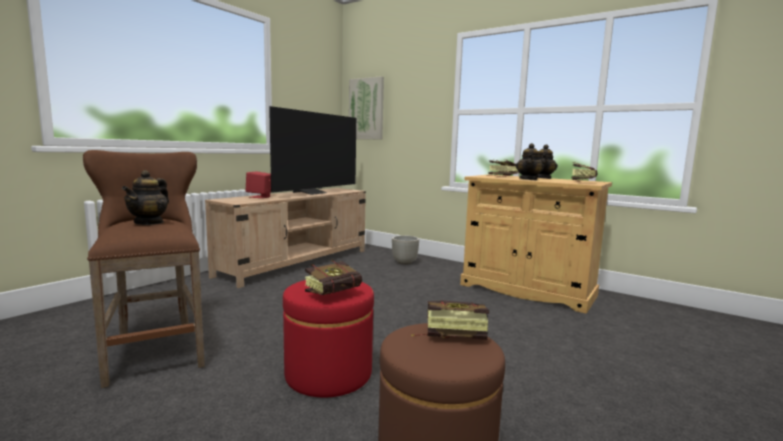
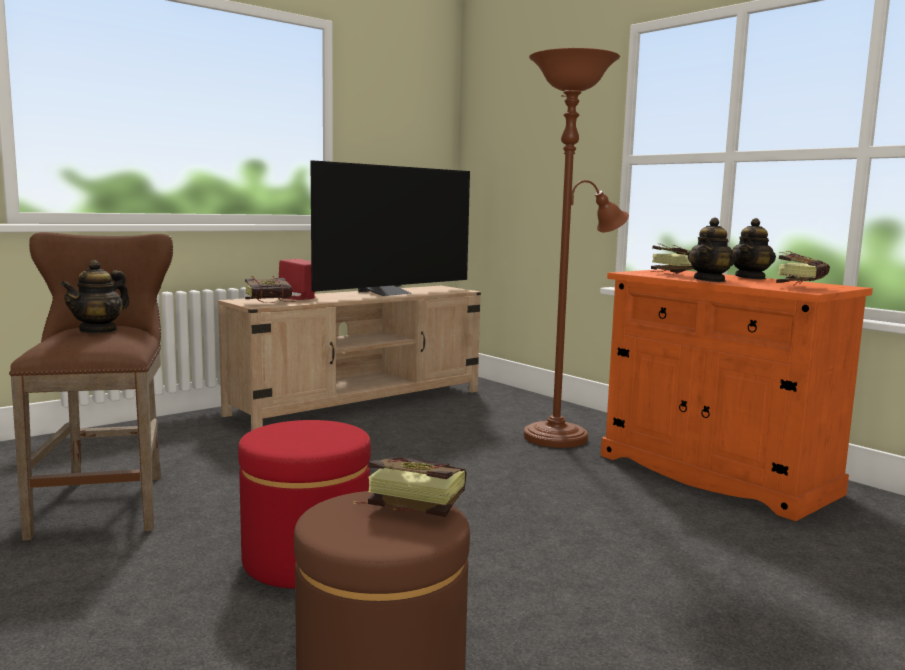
camera: 15 degrees right, 0 degrees up
(338, 294) = (310, 443): book -> book (273, 303)
(366, 109) = (493, 155): picture -> none
(405, 262) = (532, 414): grey planter -> none
(431, 274) = (562, 436): none -> brown floor lamp
(527, 290) = (715, 474): beige cabinet -> orange cabinet

